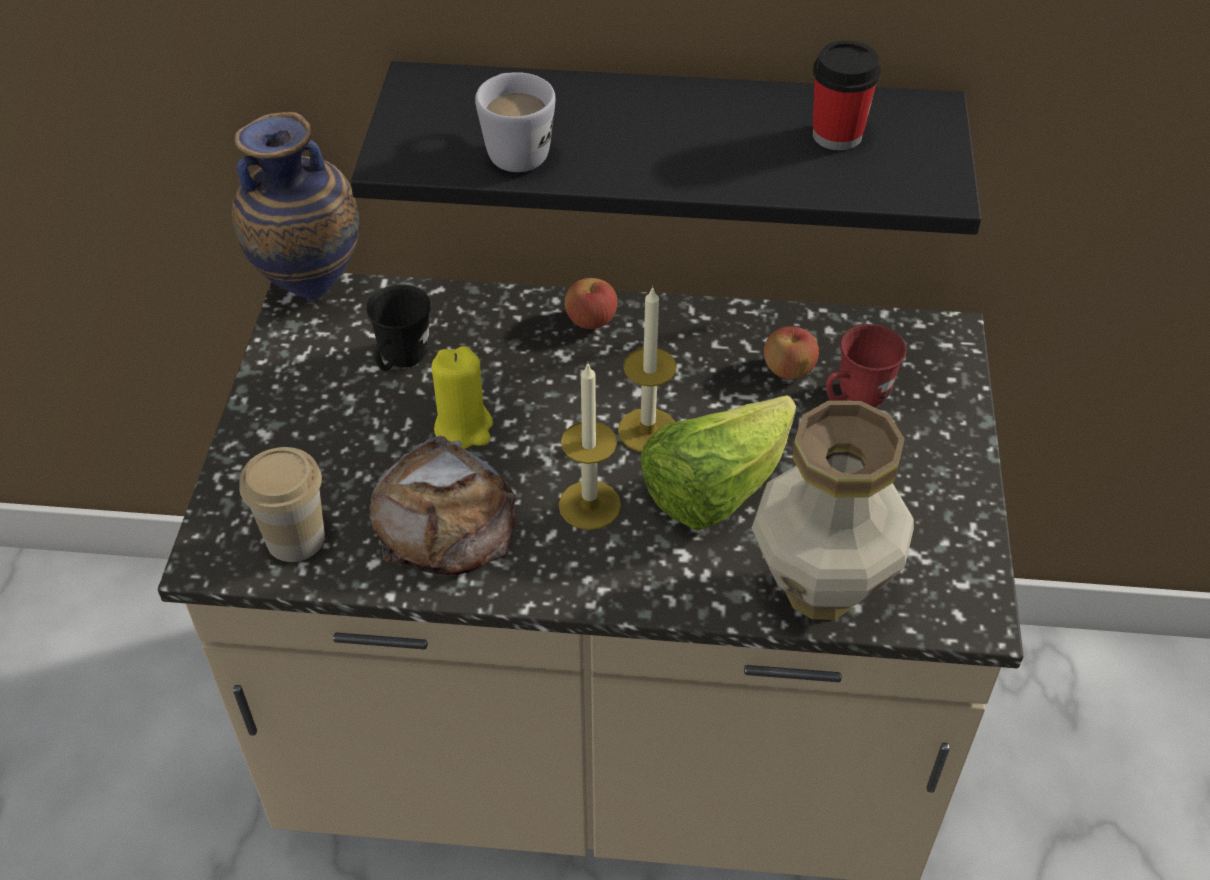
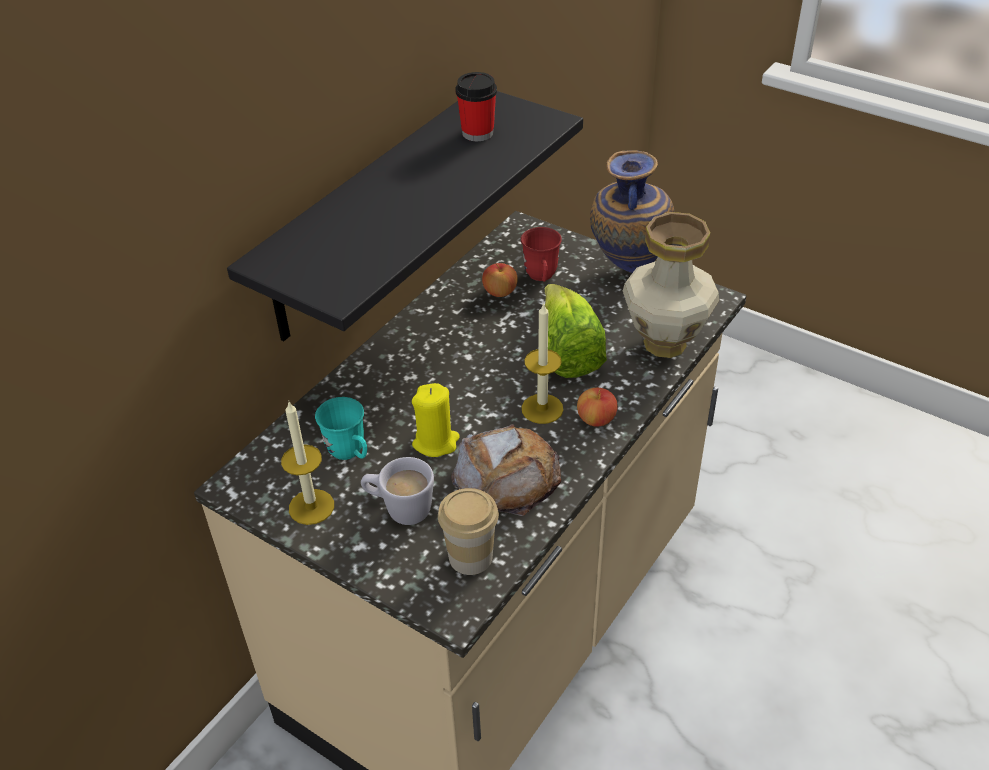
camera: 60 degrees left, 5 degrees down
(311, 288) = (235, 477): vase -> vase (627, 270)
(400, 361) = (350, 453): black mug -> turquoise mug
(515, 148) = (378, 243): white mug -> white mug (400, 509)
(591, 320) = (391, 353): apple -> apple (596, 419)
(647, 430) = (502, 363): candle -> candle (311, 507)

